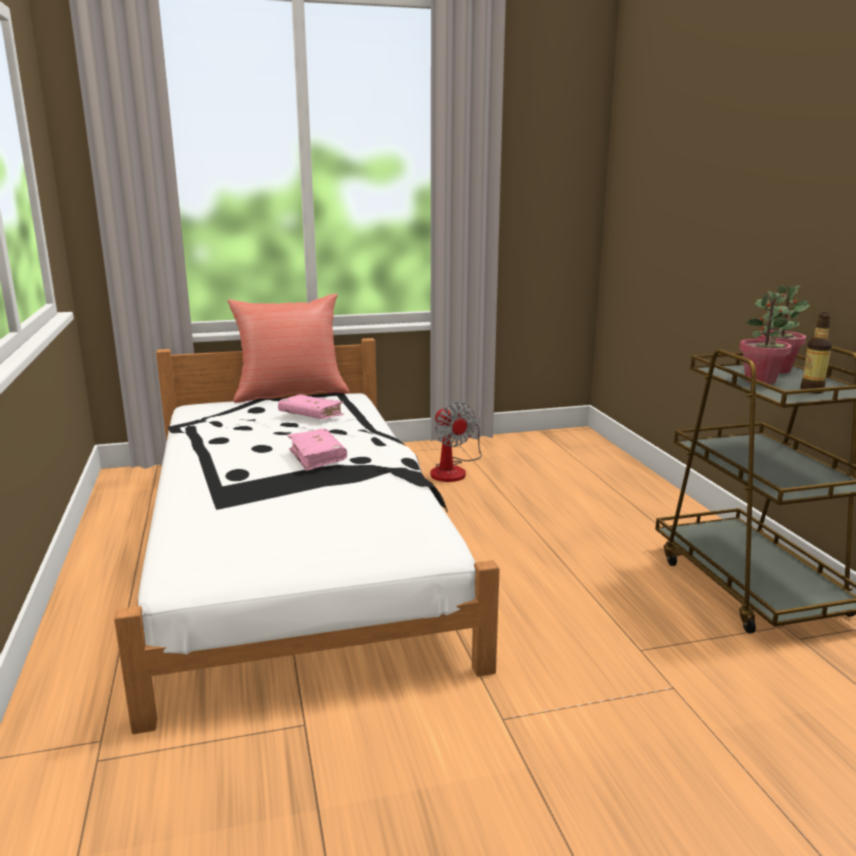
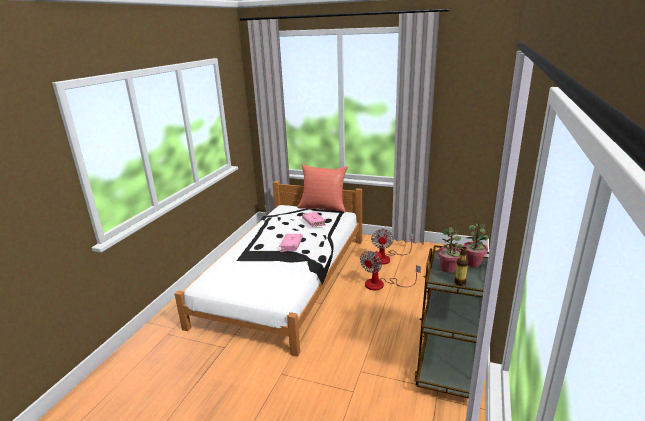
camera: 35 degrees right, 5 degrees up
(496, 509) = (381, 284): none -> fan

